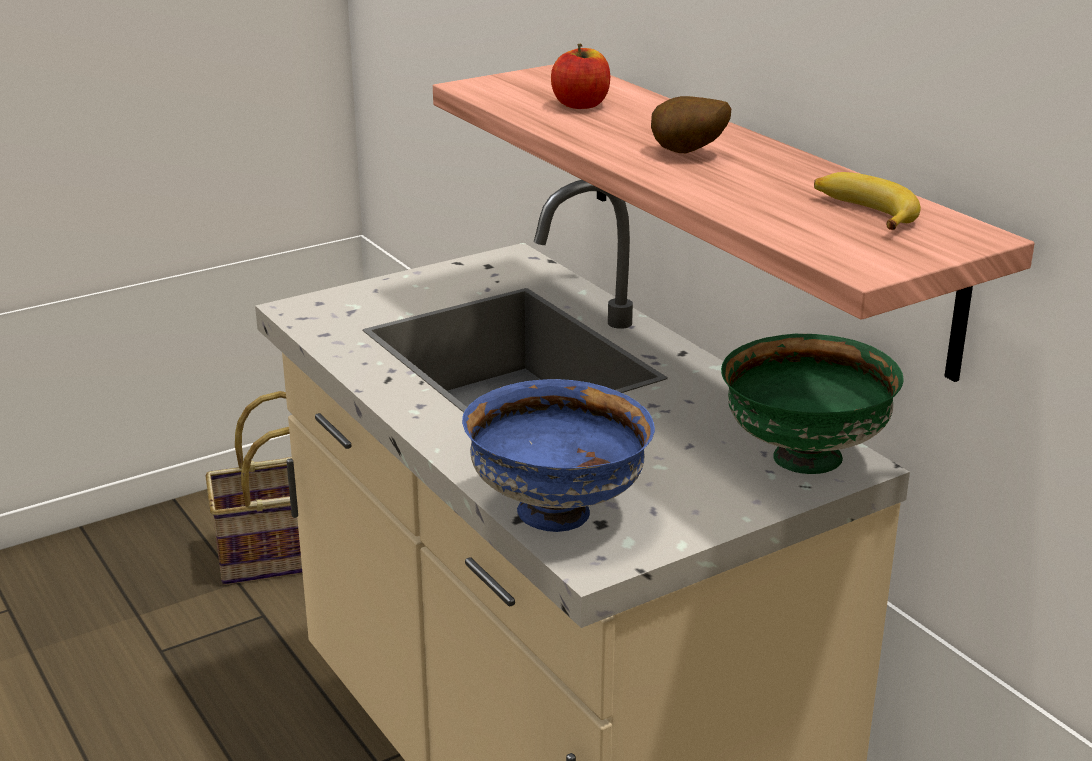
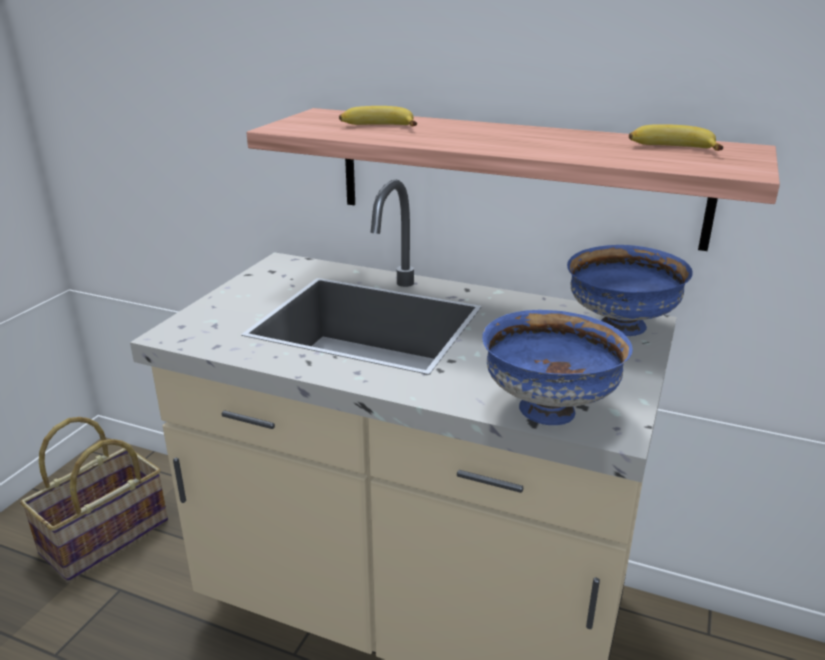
camera: 35 degrees left, 0 degrees up
(581, 105) = (377, 126): apple -> banana
(687, 154) = (506, 139): potato -> none
(803, 459) = (621, 327): green bowl -> blue bowl

